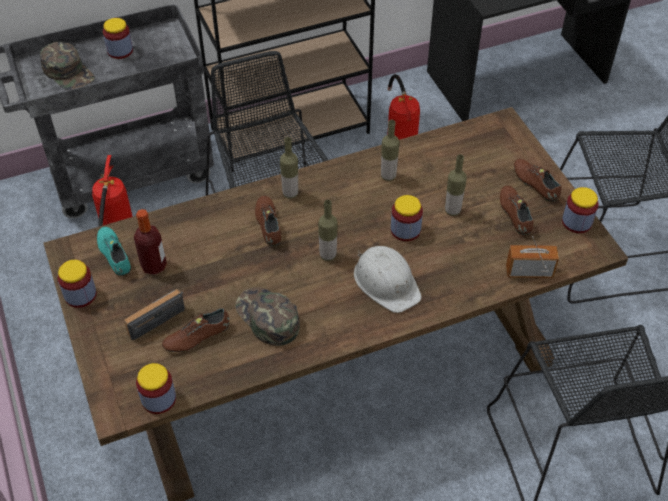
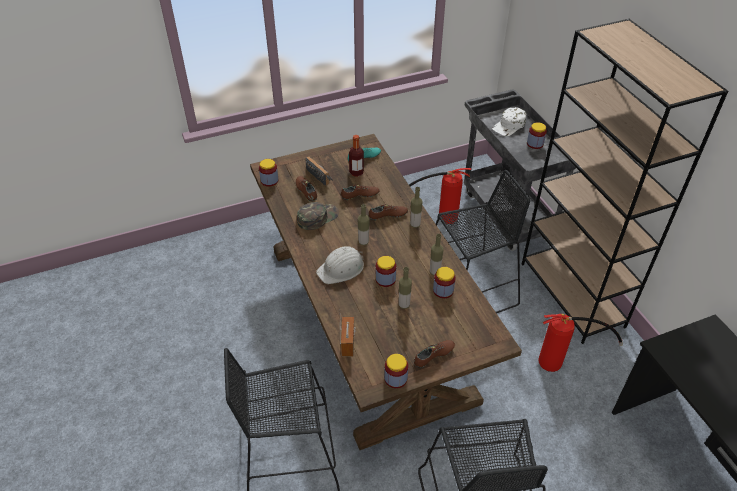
camera: 90 degrees right, 5 degrees down
(68, 72) = (509, 126): green cap -> white cap
(80, 295) = (337, 149): jar -> jar (443, 290)
(515, 214) = (402, 341): brown shoe -> brown shoe (360, 196)

